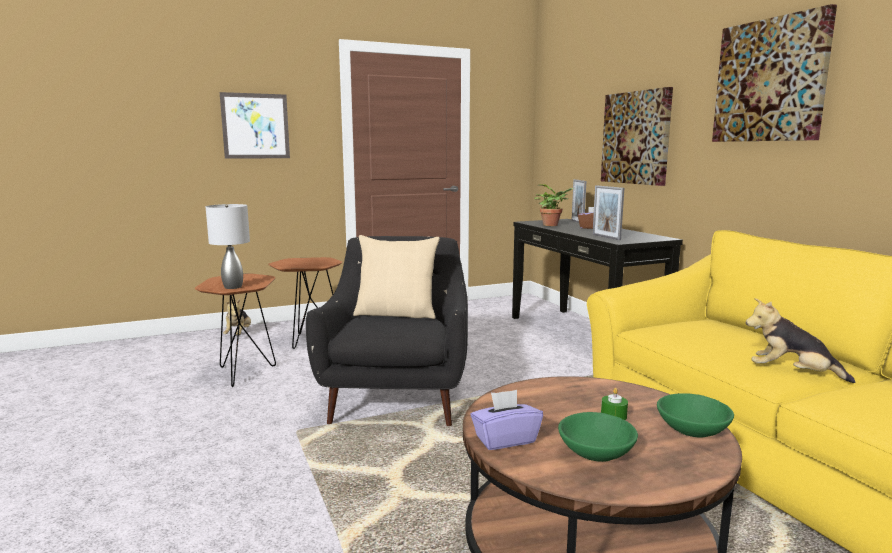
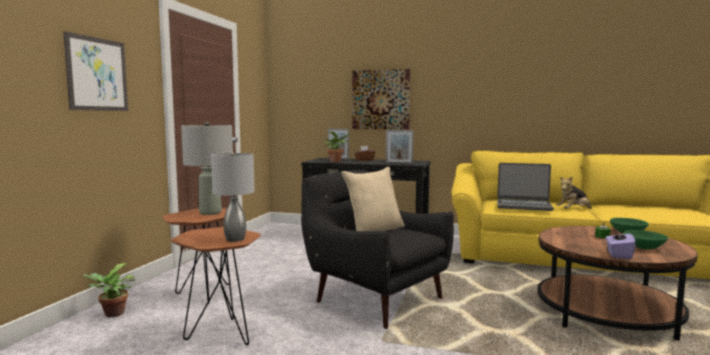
camera: 50 degrees left, 5 degrees down
(239, 334) = (112, 314): plush toy -> potted plant
(315, 262) = (210, 213): none -> grey table lamp
(702, 340) = (523, 206): none -> laptop
(770, 80) = (478, 70): picture -> none

